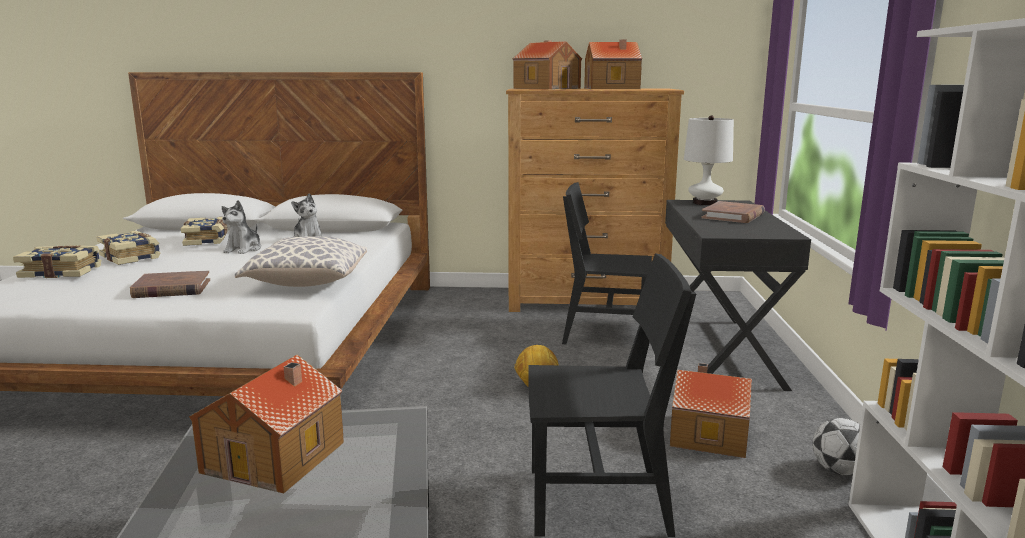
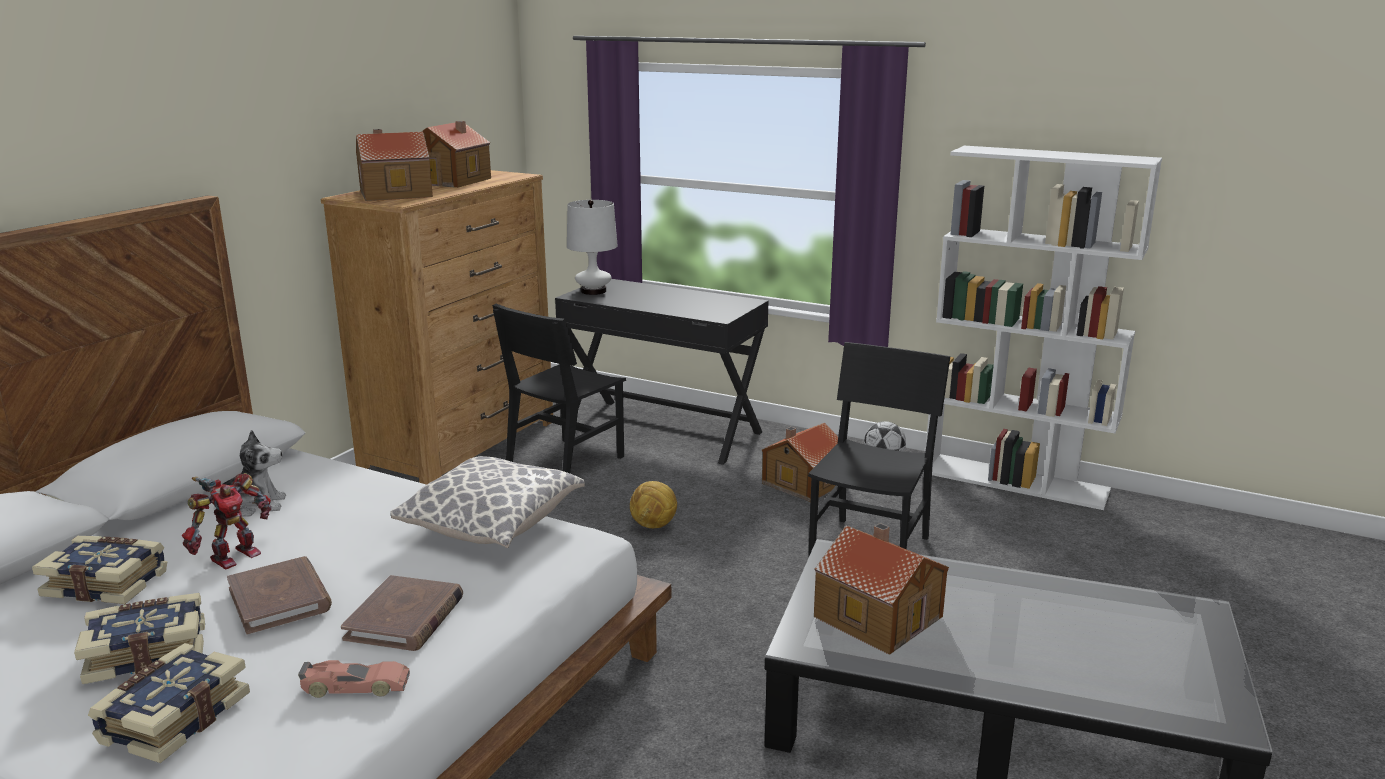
camera: 65 degrees left, 5 degrees up
(89, 294) = (355, 687): none -> toy car
(244, 249) = (233, 556): plush toy -> toy robot
(733, 216) = (662, 297): brown book -> brown book (280, 599)

